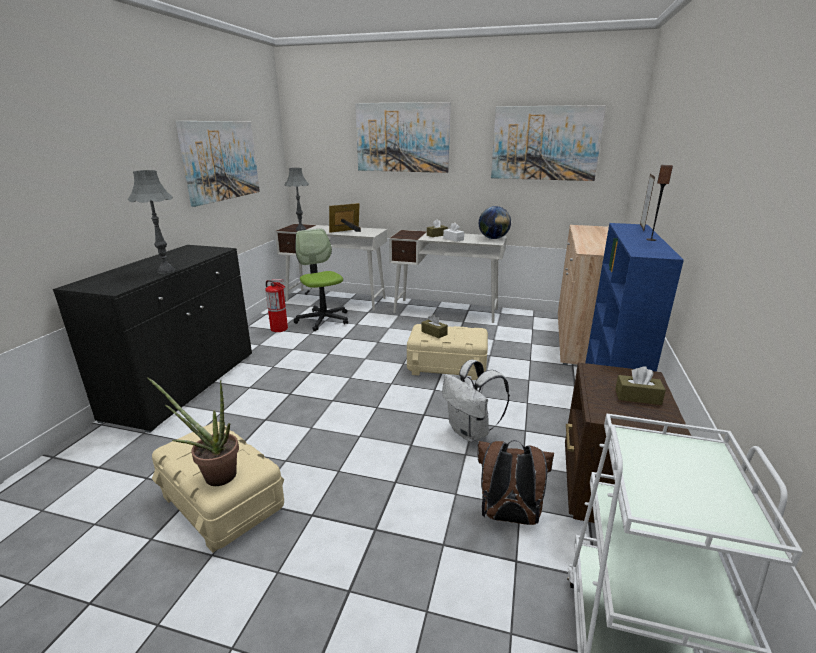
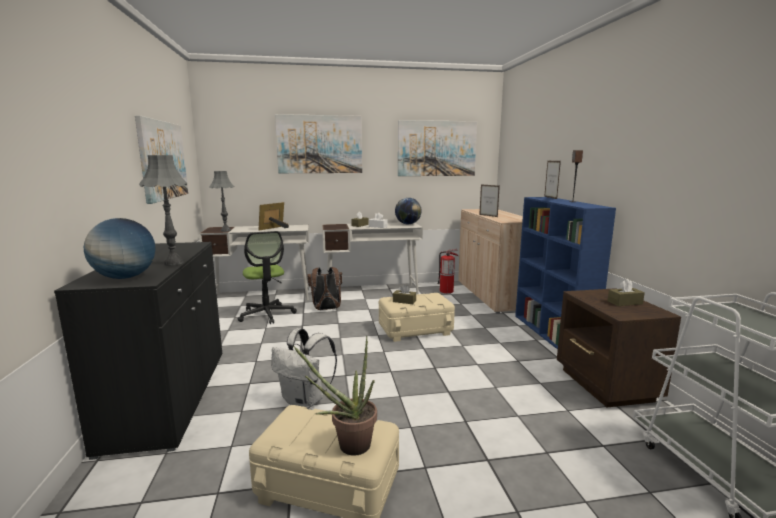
camera: 25 degrees left, 10 degrees down
(111, 283) = (125, 277): none -> globe
(279, 329) = (228, 329): fire extinguisher -> fire extinguisher (446, 291)
(323, 320) = (267, 314): office chair -> office chair turned 150 degrees counterclockwise
(471, 432) = (483, 371): white backpack -> white backpack (305, 400)
(508, 517) = (568, 419): brown backpack -> brown backpack (326, 309)
(583, 239) = (488, 216): none -> picture frame

